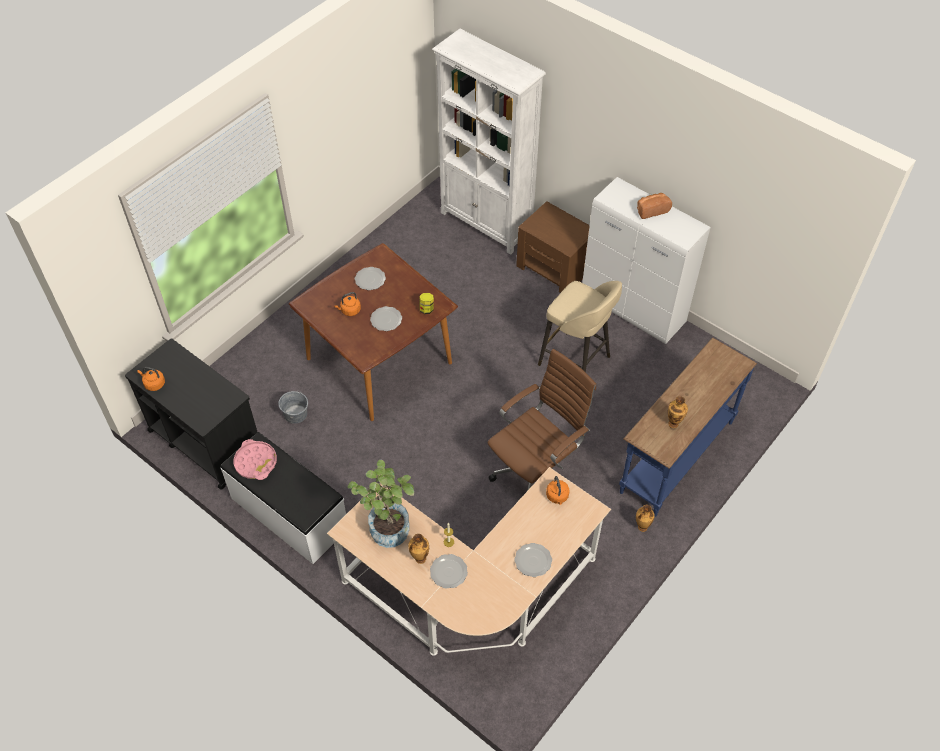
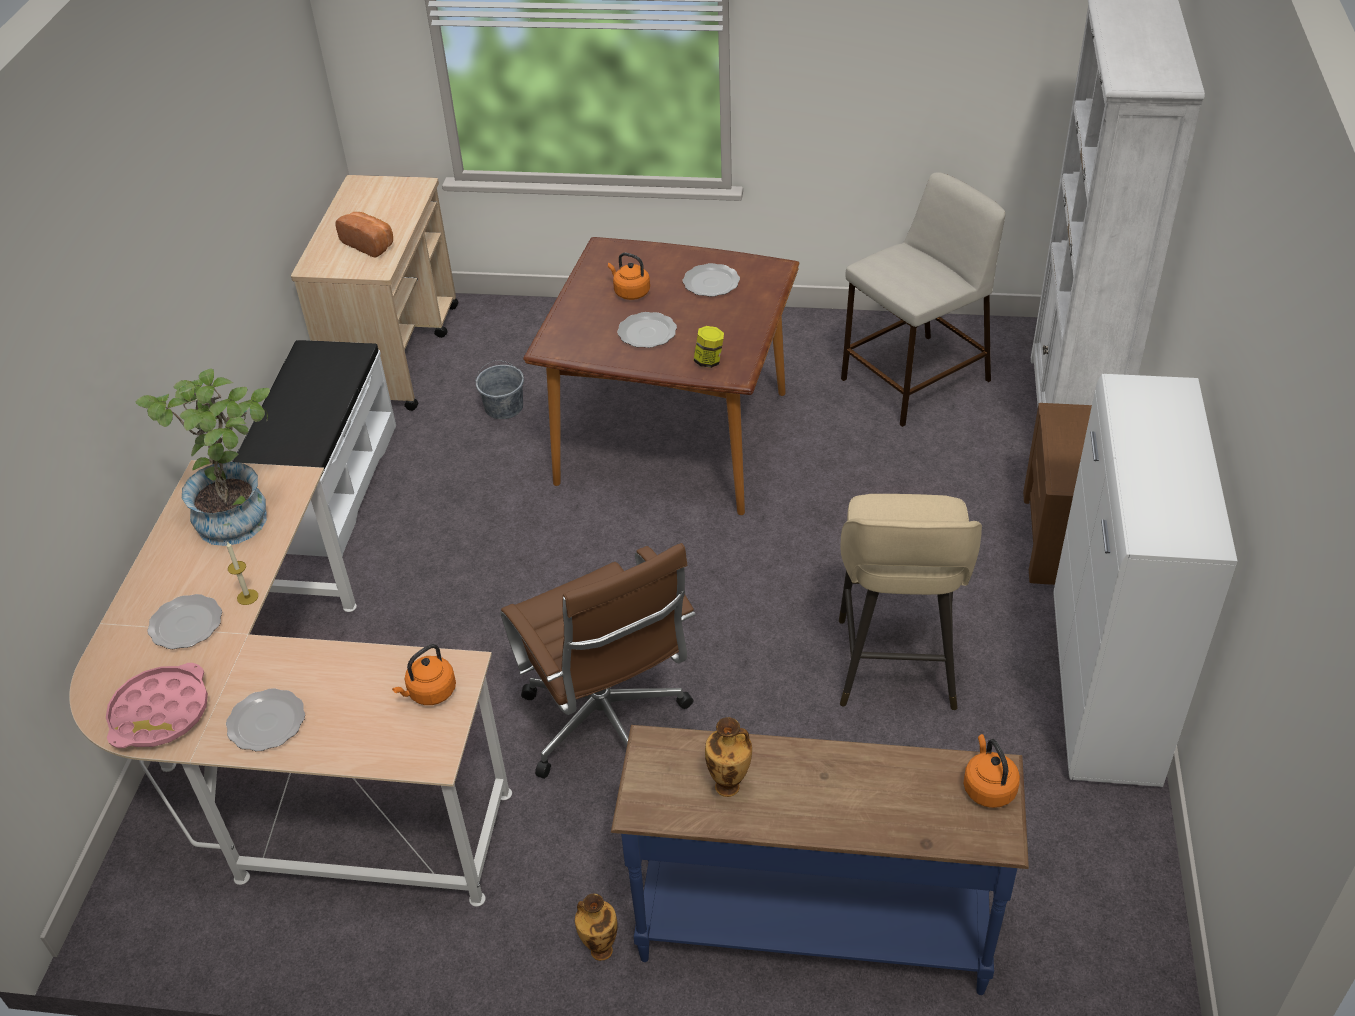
camera: 60 degrees right, 10 degrees down
(153, 384) = (349, 200): orange kettle -> orange kettle (988, 787)
(205, 441) = (395, 353): black cart -> beige cart
(256, 462) = (320, 366): pink tray -> pink tray (160, 713)
(419, 258) = (914, 381): none -> beige stool
(419, 559) = (195, 578): vase -> none
(536, 472) = (608, 728): brown office chair -> brown office chair turned 45 degrees clockwise
(651, 210) = (1170, 457): bread -> bread (370, 244)

